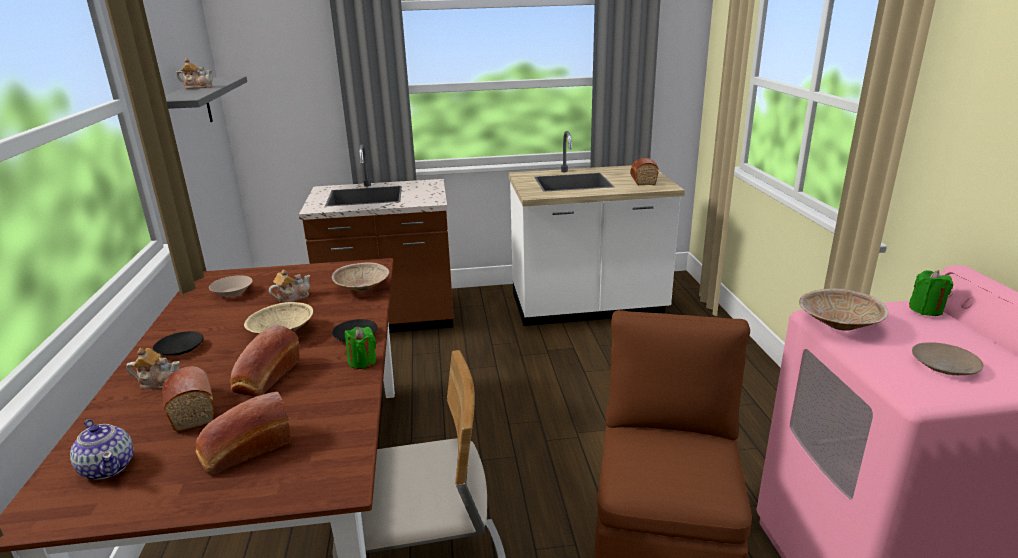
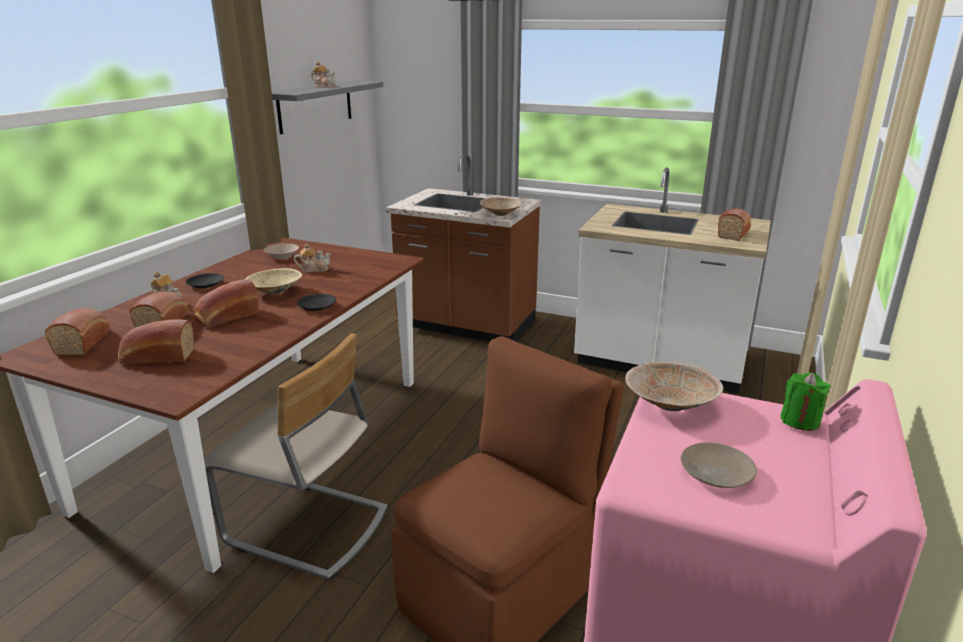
camera: 30 degrees right, 0 degrees up
(108, 467) = (84, 342): teapot -> bread
(362, 289) = (368, 275): beige bowl -> beige bowl (500, 214)
(362, 362) = (296, 325): green candle -> none

